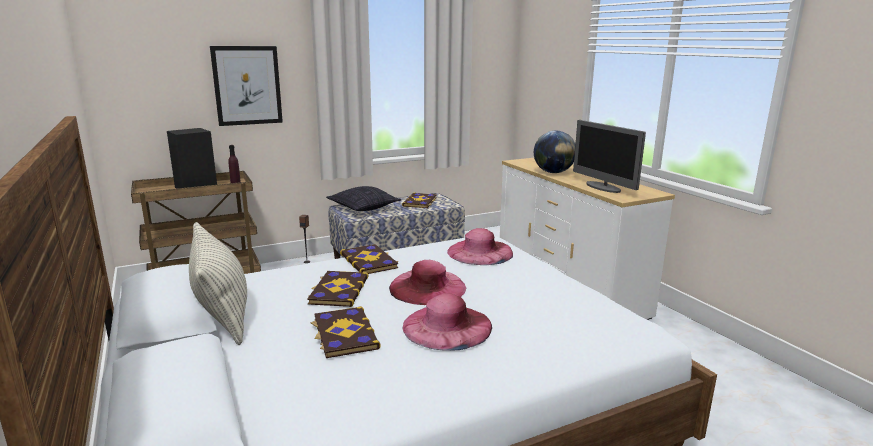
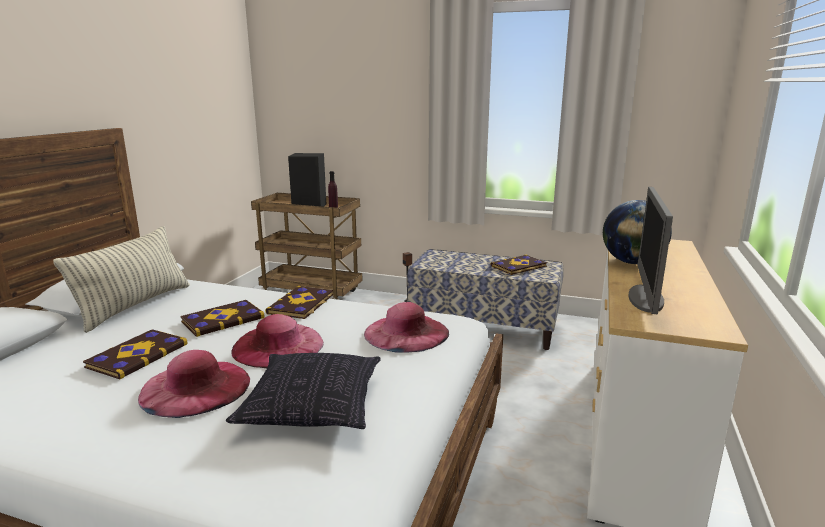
camera: 45 degrees right, 0 degrees up
(247, 85) = (372, 117): picture -> none
(363, 208) = (451, 258): pillow -> pillow (313, 407)

